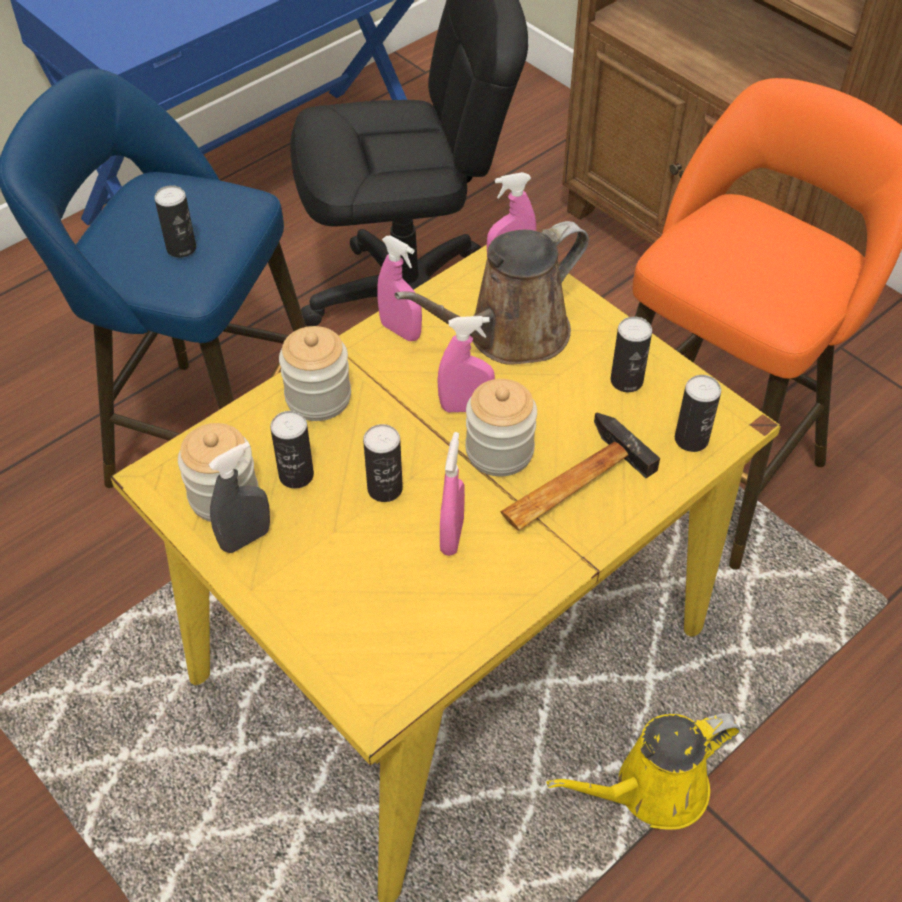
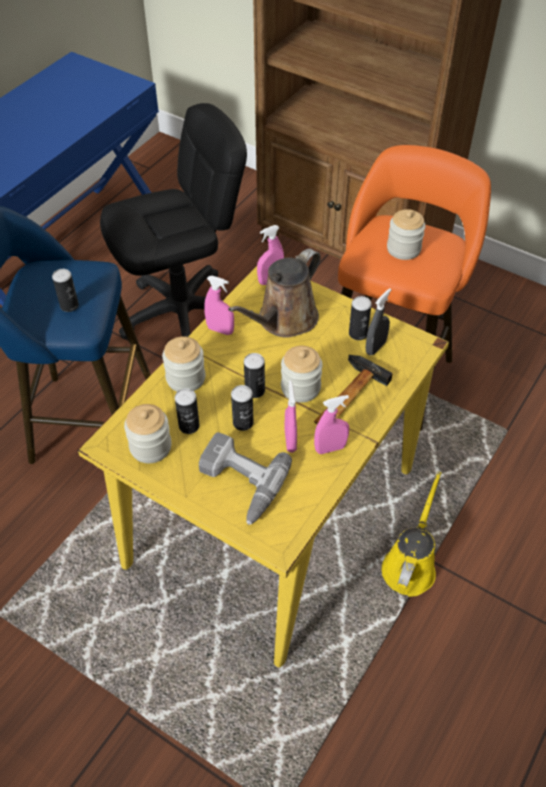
camera: 15 degrees left, 0 degrees up
(246, 539) = (172, 468): grey spray bottle -> grey spray bottle (375, 347)
(342, 588) = (238, 484): none -> power drill
(465, 407) = (273, 367): pink spray bottle -> pink spray bottle (330, 448)
(651, 791) = (409, 565): yellow watering can -> yellow watering can turned 150 degrees clockwise
(691, 439) = (404, 359): can -> can (255, 390)
(752, 255) = (403, 249): none -> jar

